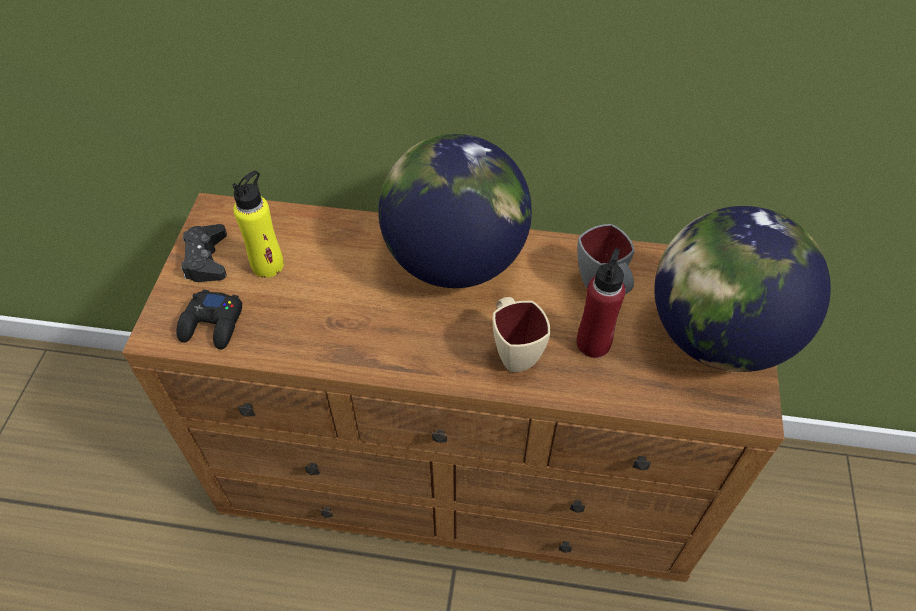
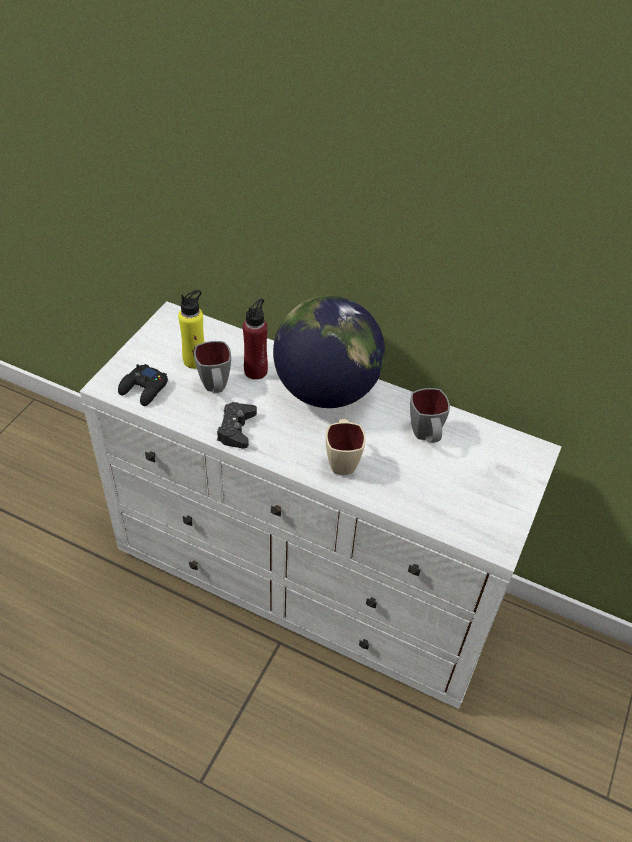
camera: 15 degrees right, 5 degrees down
(206, 259) = (155, 346): black game controller -> black game controller (236, 429)
(310, 297) = (215, 389): none -> grey mug
(461, 477) = (310, 578): brown dresser -> white dresser
(593, 343) = (402, 471): red bottle -> red bottle (256, 371)
(716, 335) = (496, 490): globe -> none

